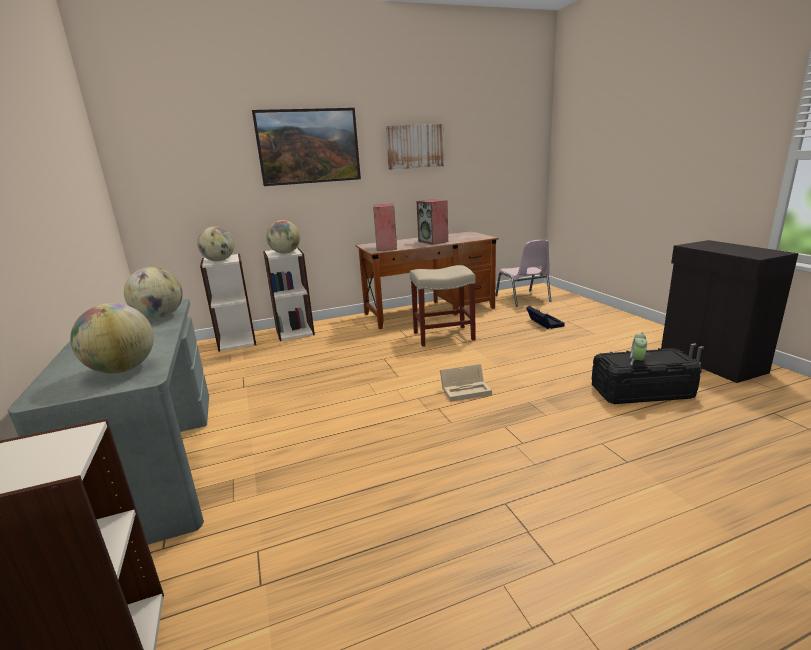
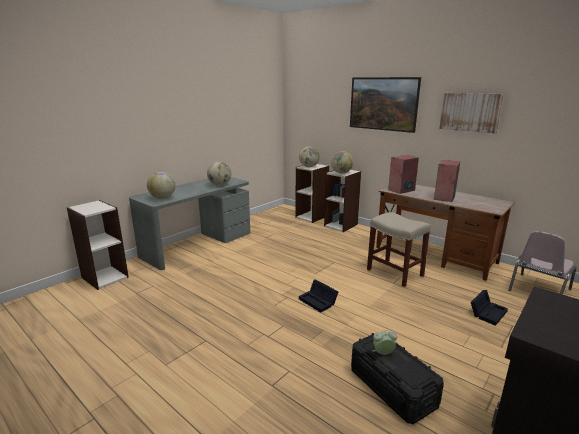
camera: 60 degrees right, 0 degrees up
(466, 390) = (319, 301): beige storage box -> black storage box

